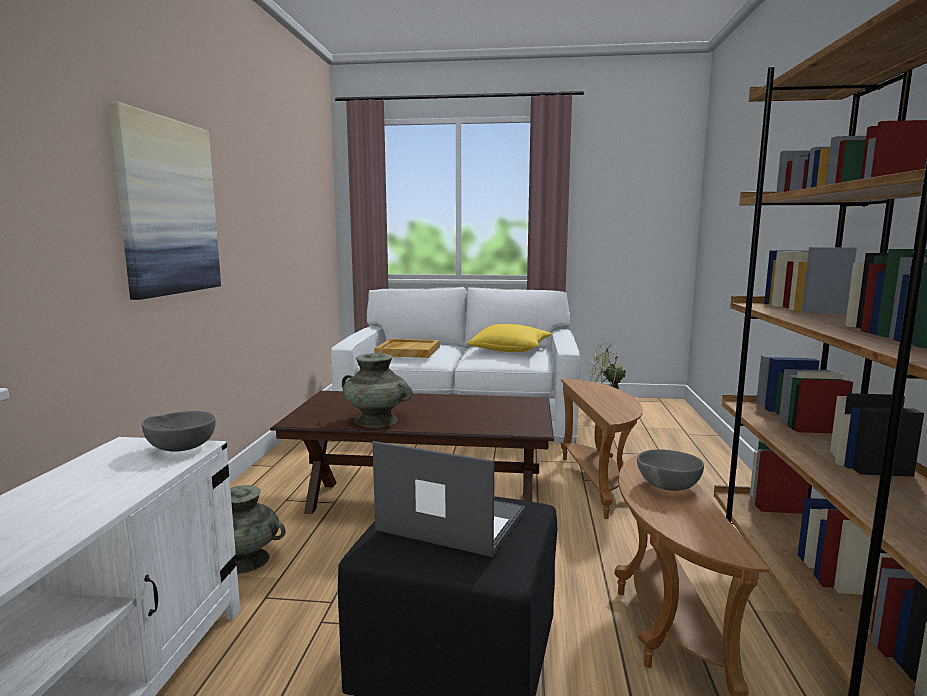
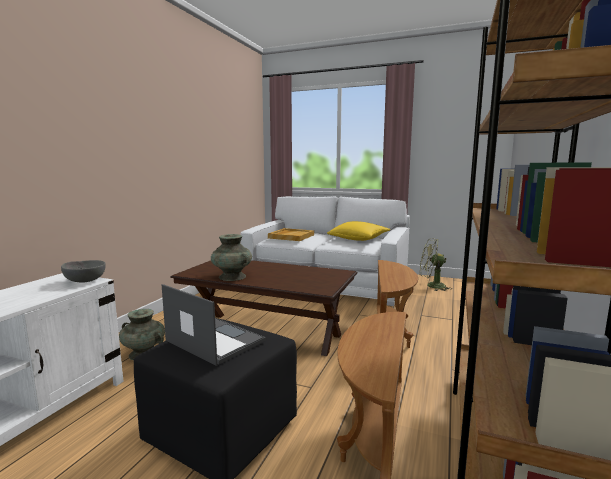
camera: 15 degrees right, 0 degrees up
(168, 207) = (122, 143): picture -> none
(666, 487) = (376, 337): grey bowl -> none

